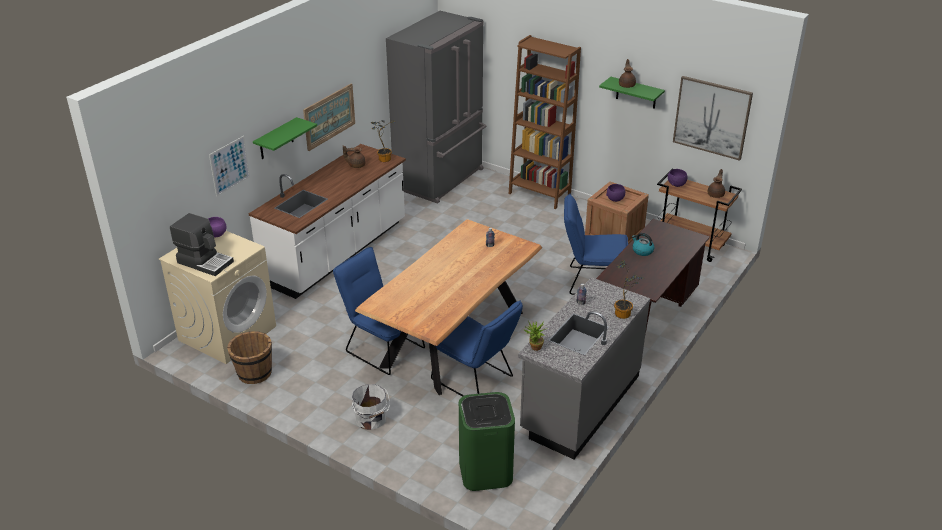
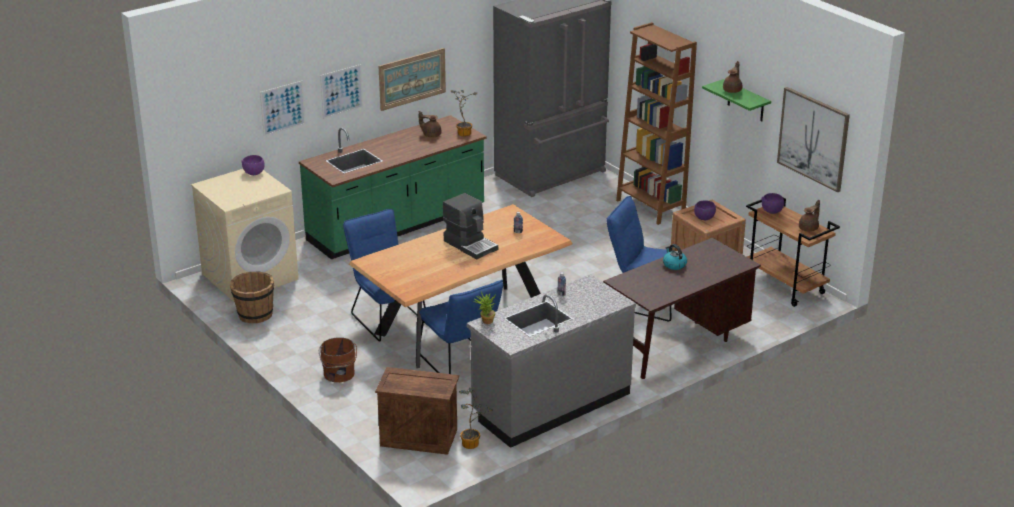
camera: 20 degrees right, 5 degrees down
(205, 262) = (230, 194): coffee machine -> coffee machine (470, 245)
(276, 139) = (341, 91): green shelf -> picture
(337, 253) = (397, 226): white counter -> green counter
(371, 420) = (339, 374): white bucket -> brown bucket
(485, 471) = (418, 438): green trash can -> crate
(625, 313) = (598, 310): potted plant -> potted plant (473, 444)

